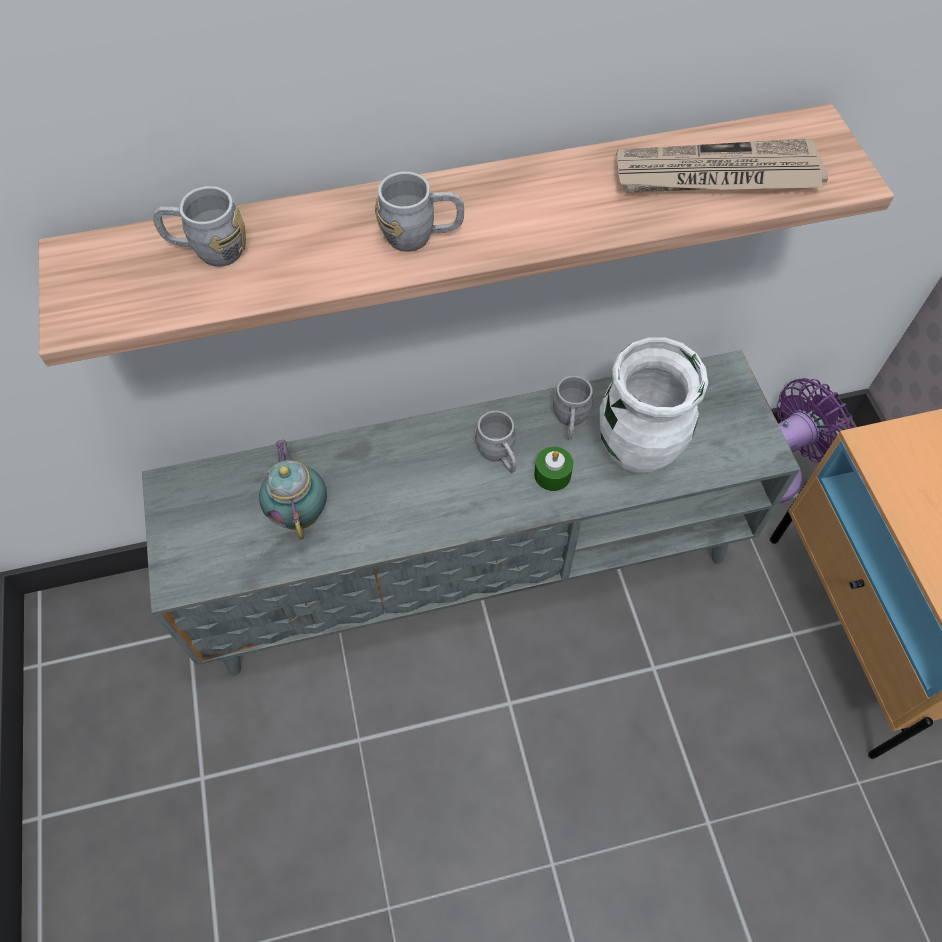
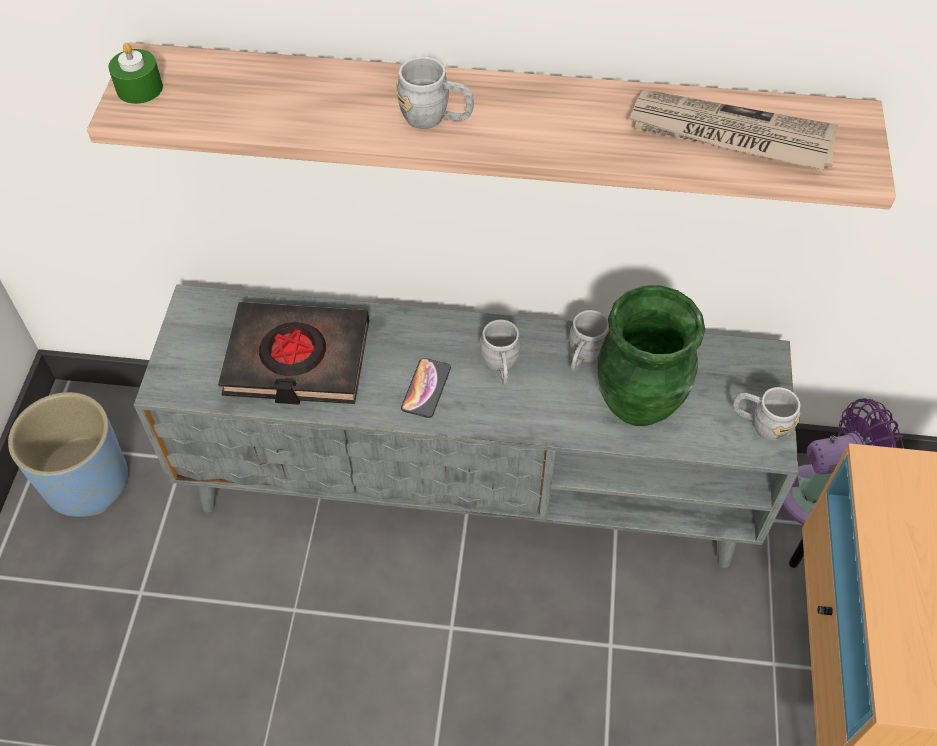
camera: 20 degrees right, 5 degrees down
(102, 687) = (87, 482): none -> blue planter
(208, 250) = (254, 85): grey mug -> grey mug (760, 424)
(300, 511) = (297, 360): teapot -> black book
(438, 499) = (426, 388): none -> phone
(552, 475) = (544, 400): green candle -> green candle (139, 88)
(637, 449) = (638, 402): white vase -> green vase

